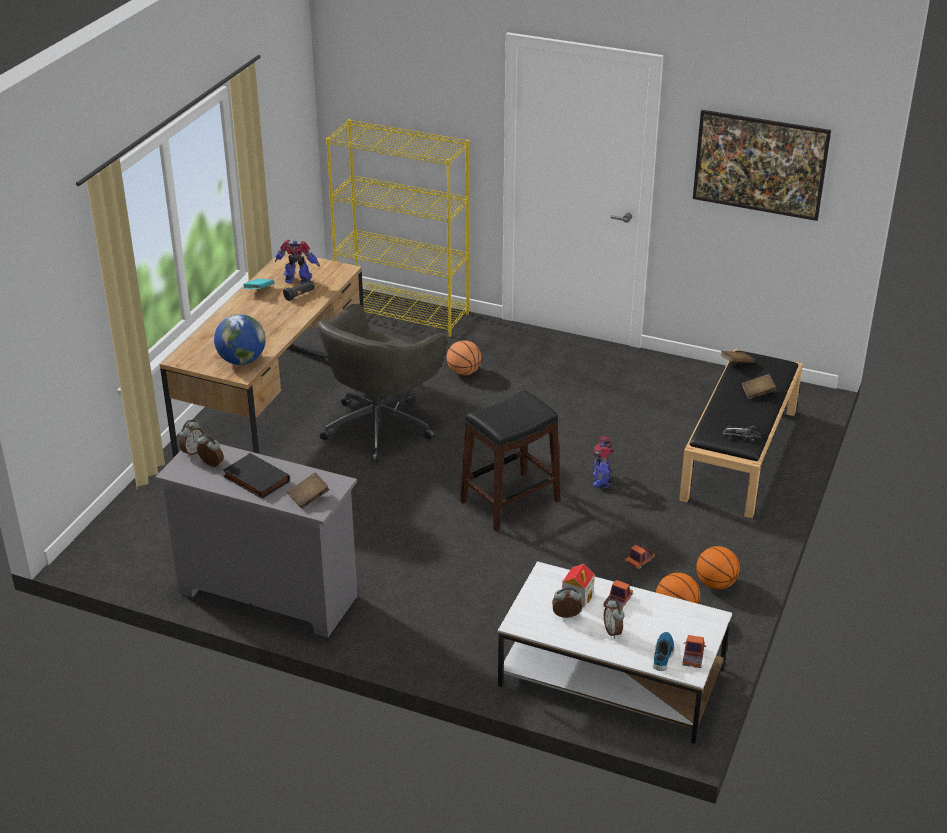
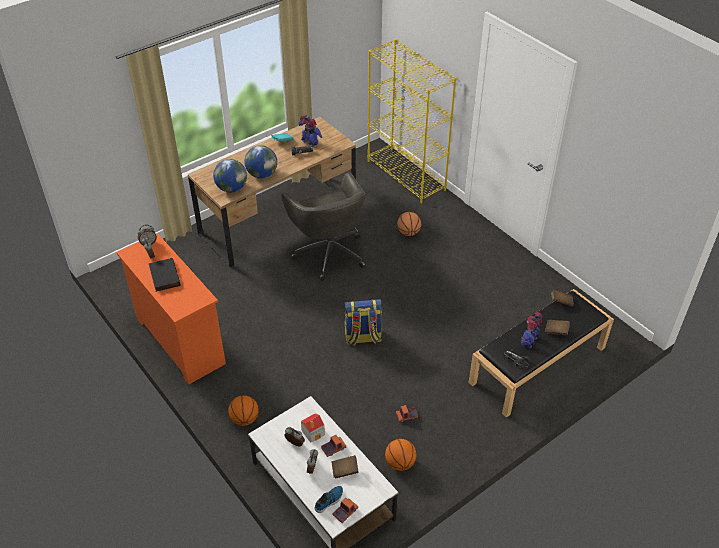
camera: 30 degrees right, 10 degrees up
(267, 594) = (180, 340): grey dresser -> orange dresser
(268, 333) = (262, 174): none -> globe
(308, 498) = (180, 302): brown book -> brown book (345, 470)
(380, 426) = (329, 252): grey office chair -> grey office chair turned 90 degrees counterclockwise
(510, 502) = (362, 337): black stool -> backpack
(601, 480) = (430, 346): toy robot -> toy robot (529, 341)
(716, 584) = (441, 455): basketball -> basketball (244, 419)
(757, 186) = (622, 180): picture -> none

